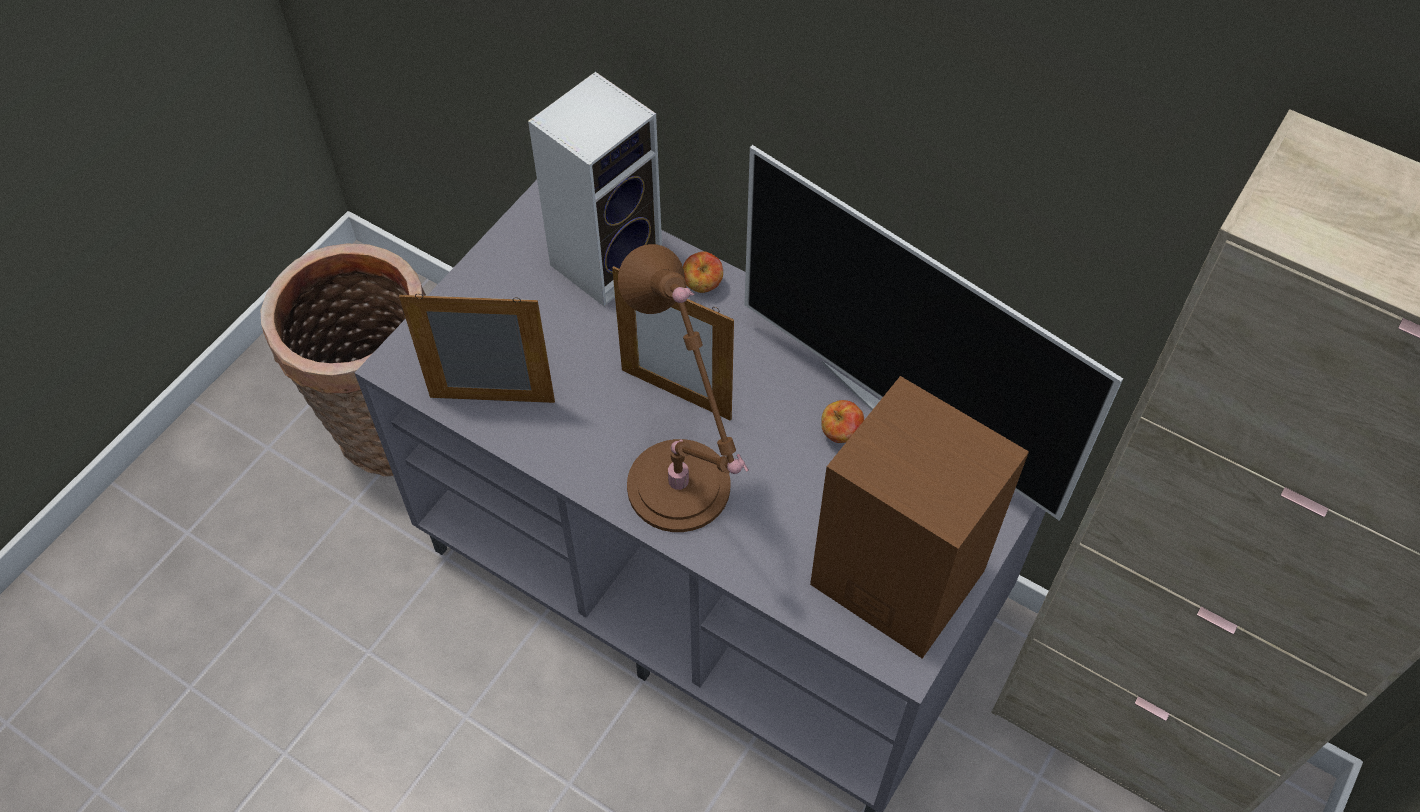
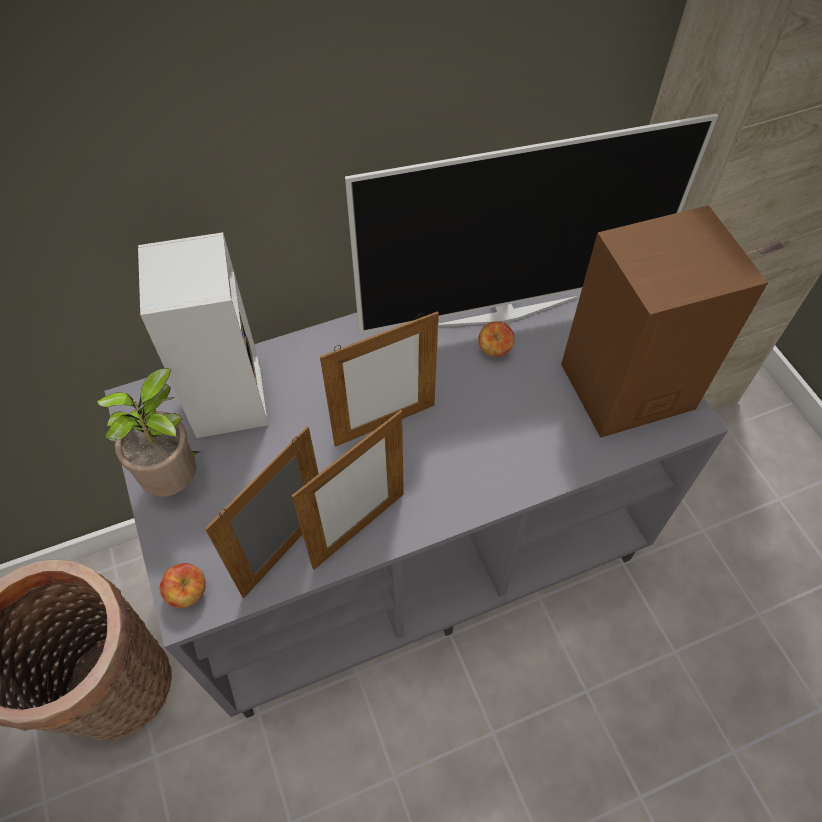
camera: 55 degrees left, 0 degrees up
(501, 280) = (177, 479): none -> potted plant
(552, 440) = (359, 530): none -> picture frame
(682, 494) = (472, 471): brown table lamp -> none
(702, 285) = (306, 354): apple -> apple (188, 593)

